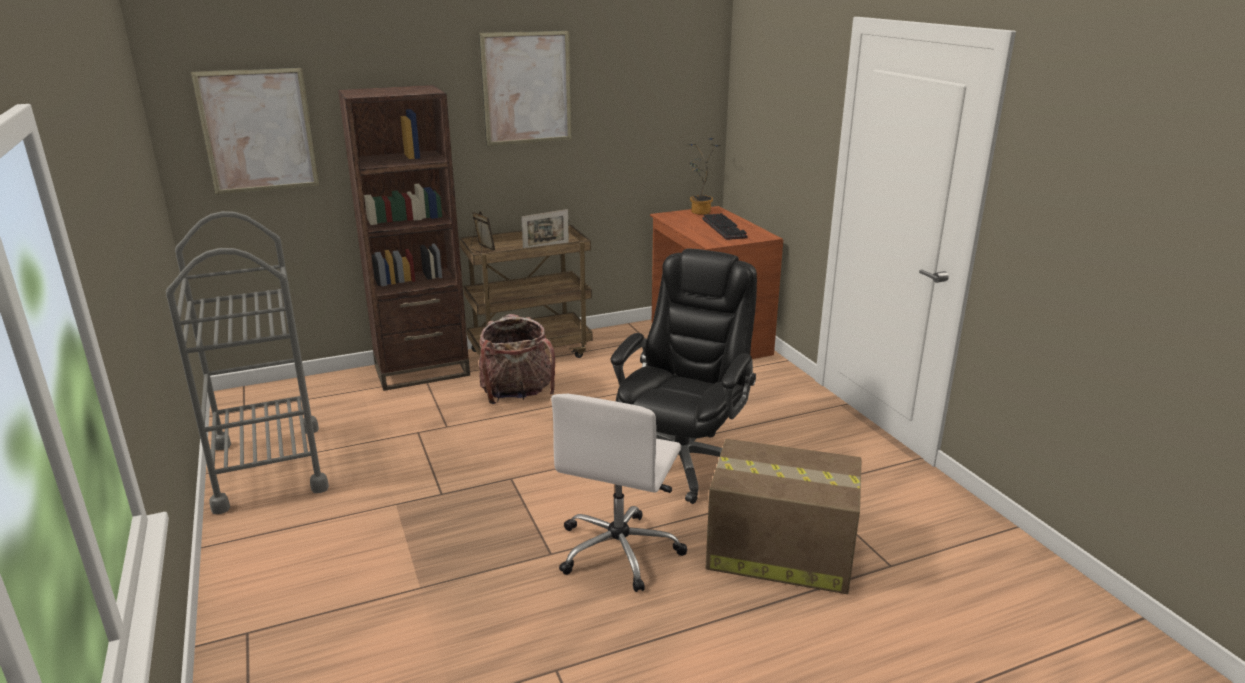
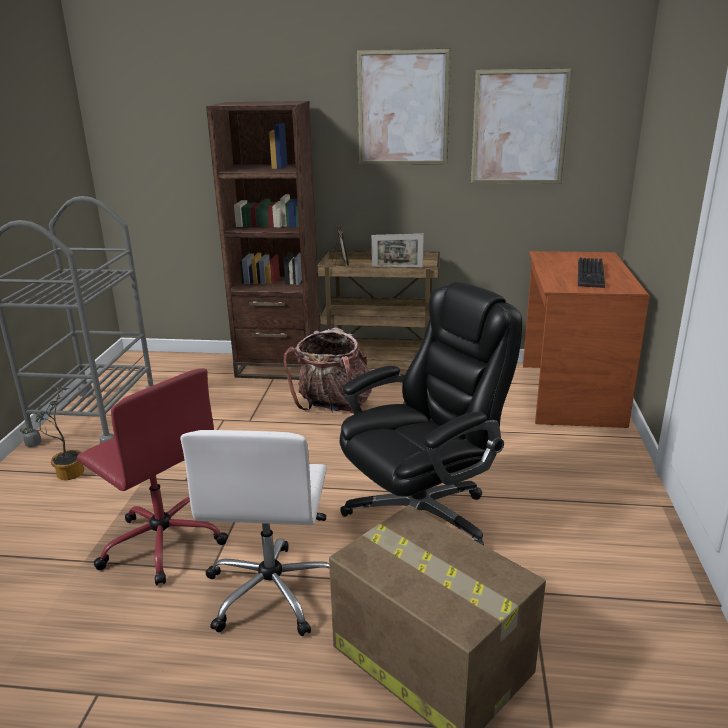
camera: 30 degrees right, 0 degrees up
(258, 131) = (162, 135): picture -> picture (519, 127)
(480, 548) = (163, 541): none -> red office chair
(619, 550) = (273, 590): white office chair -> white office chair turned 45 degrees counterclockwise
(699, 212) = (584, 256): potted plant -> potted plant (66, 474)

